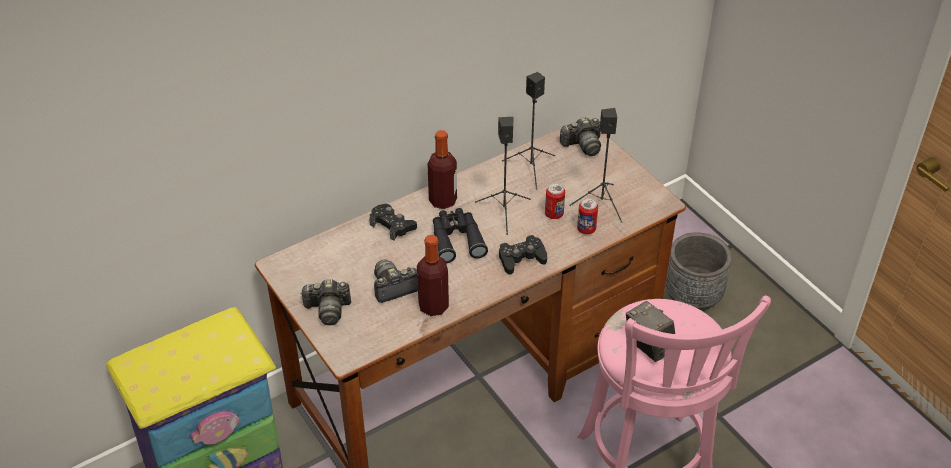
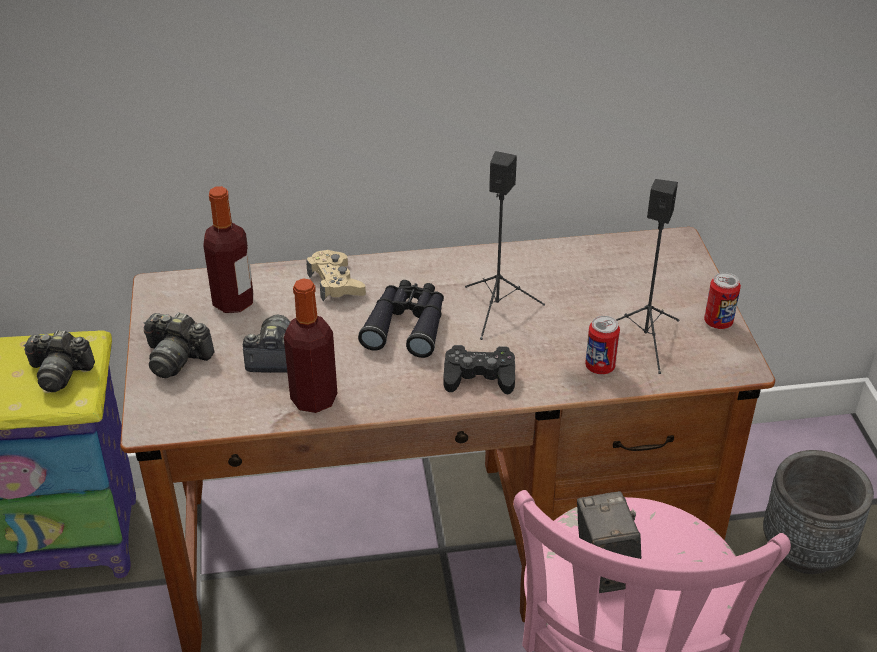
camera: 25 degrees right, 5 degrees down
(392, 225) = (335, 283): black game controller -> beige game controller
(443, 200) = (423, 272): bottle -> bottle (233, 302)
(531, 168) = (572, 268): black speaker -> none
(554, 214) = (565, 333): can -> can (718, 322)
(583, 145) = (666, 259): camera -> camera (60, 373)

